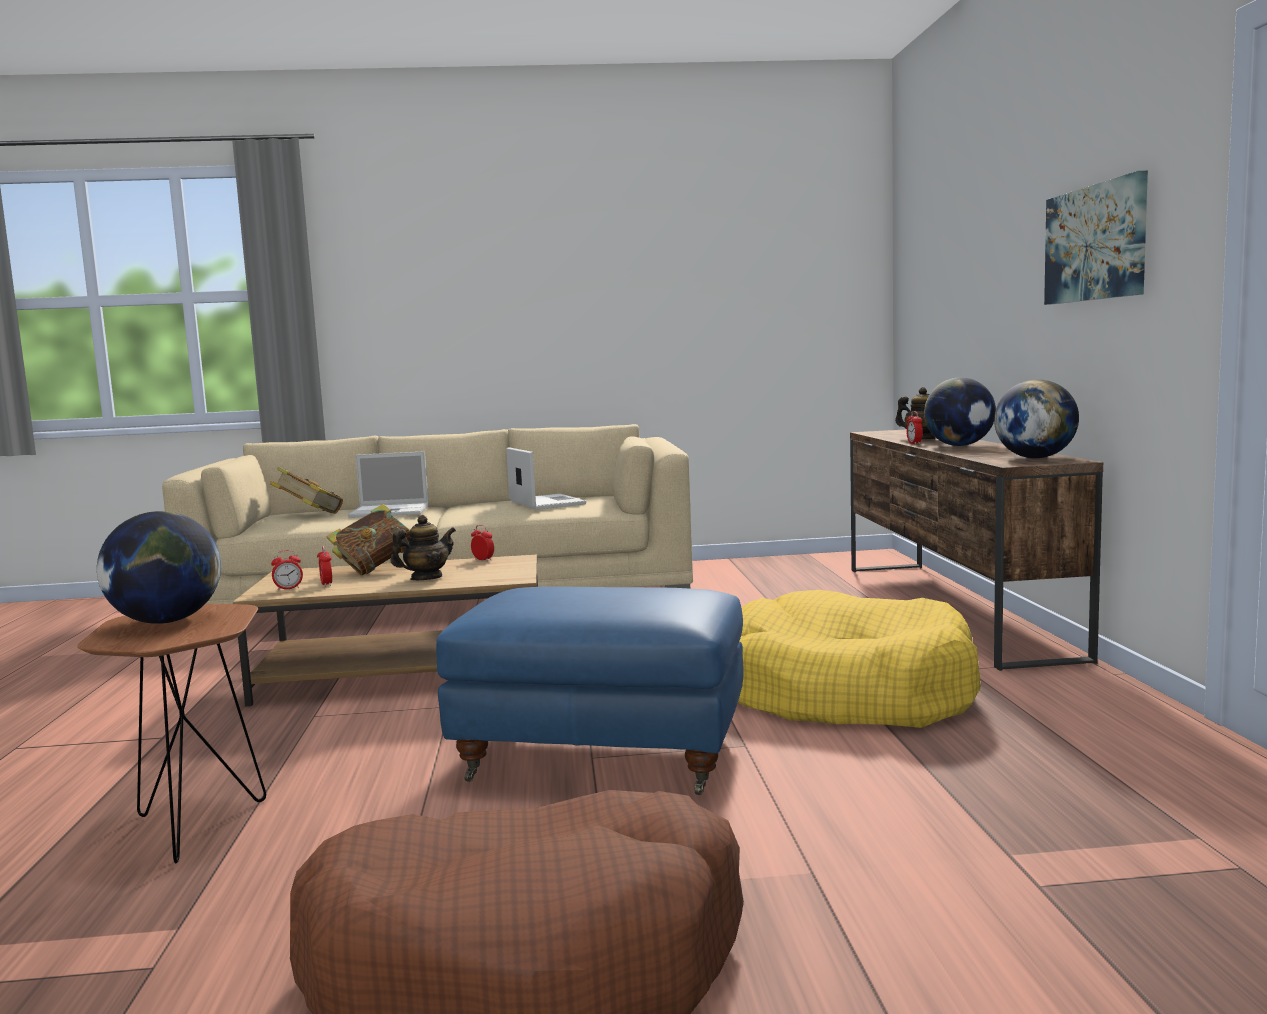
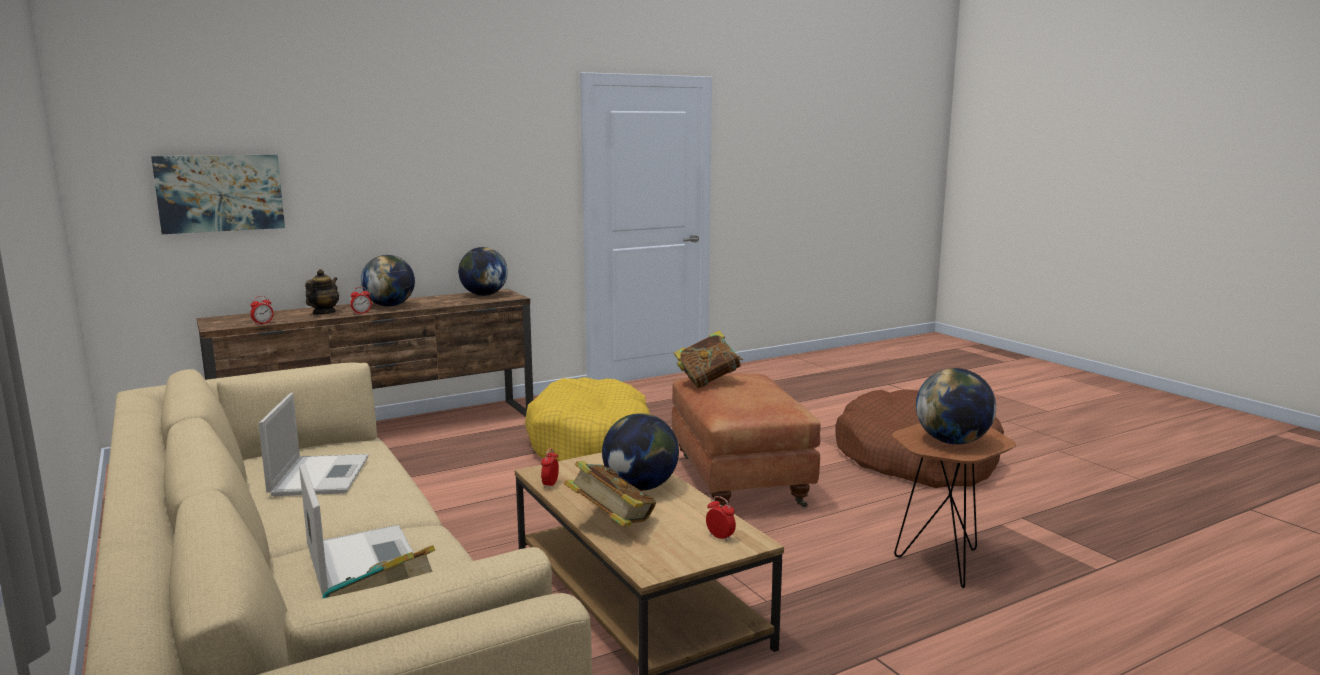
camera: 115 degrees left, 5 degrees up
(326, 584) = (690, 524): alarm clock -> alarm clock (263, 323)
(426, 578) = (640, 487): teapot -> globe
(546, 503) = (320, 475): laptop -> laptop turned 135 degrees clockwise
(603, 756) = (738, 483): blue ottoman -> brown ottoman
(655, 588) = (708, 382): none -> book
(1096, 243) = (479, 165): picture -> picture (220, 193)

